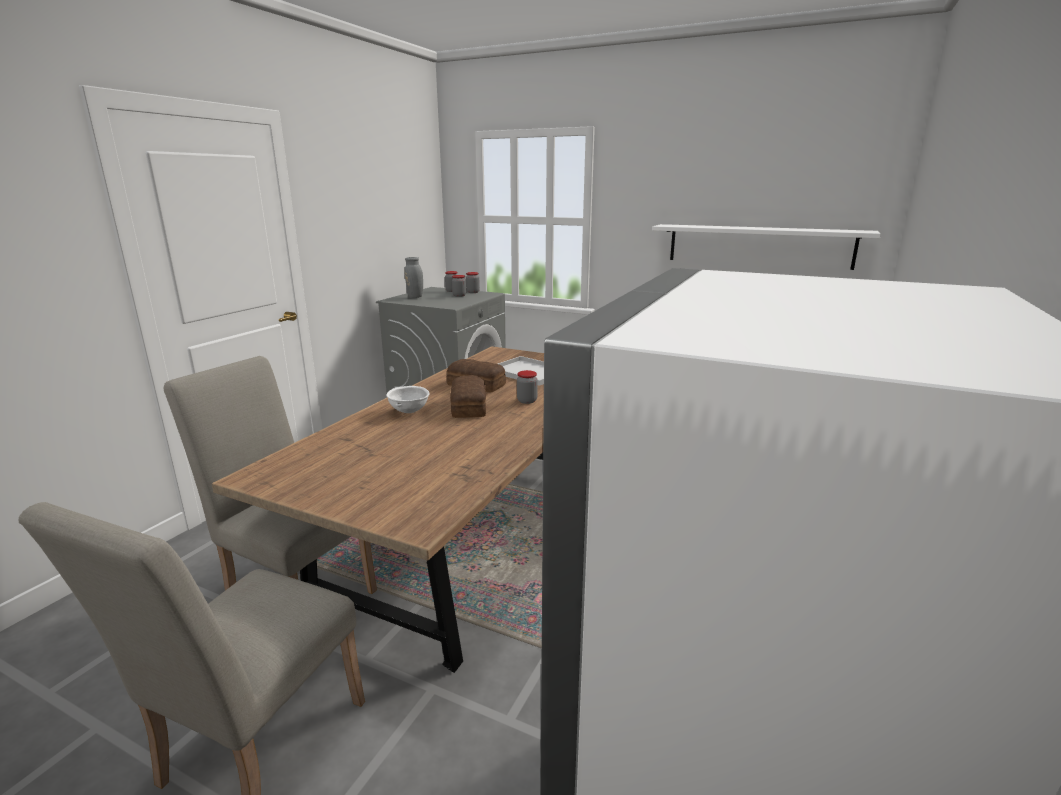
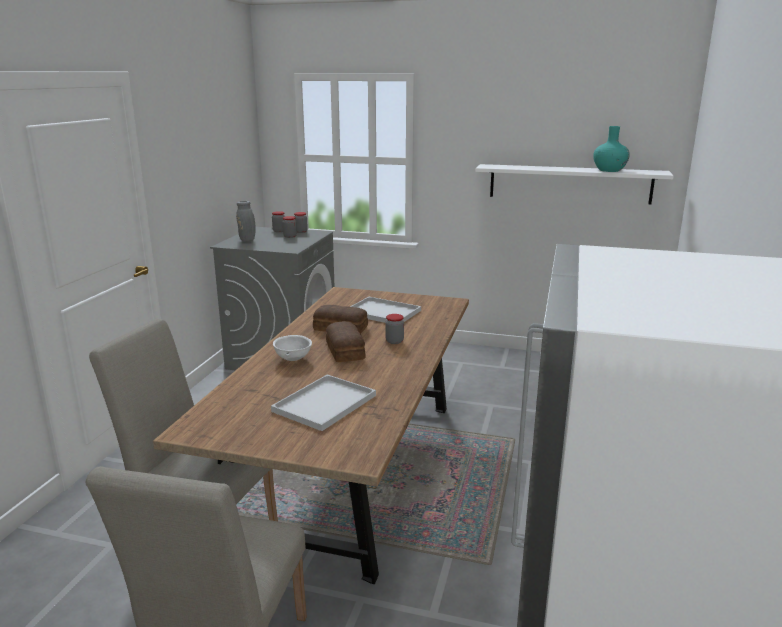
camera: 10 degrees left, 0 degrees up
(416, 458) = (325, 402): none -> white tray
(804, 229) = (609, 170): none -> turquoise vase

